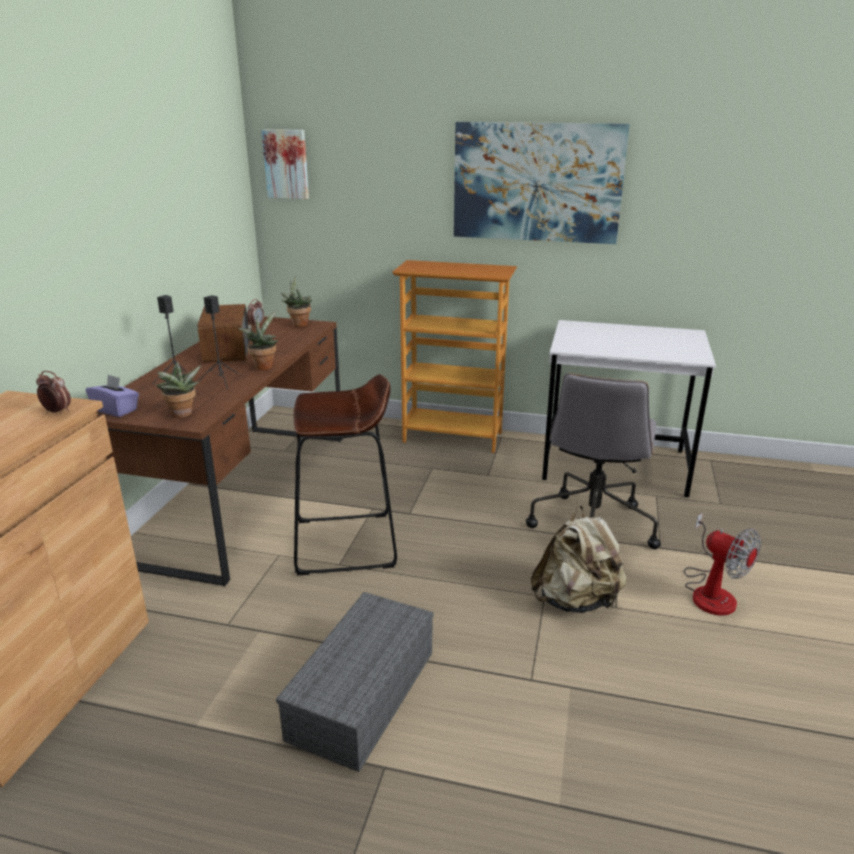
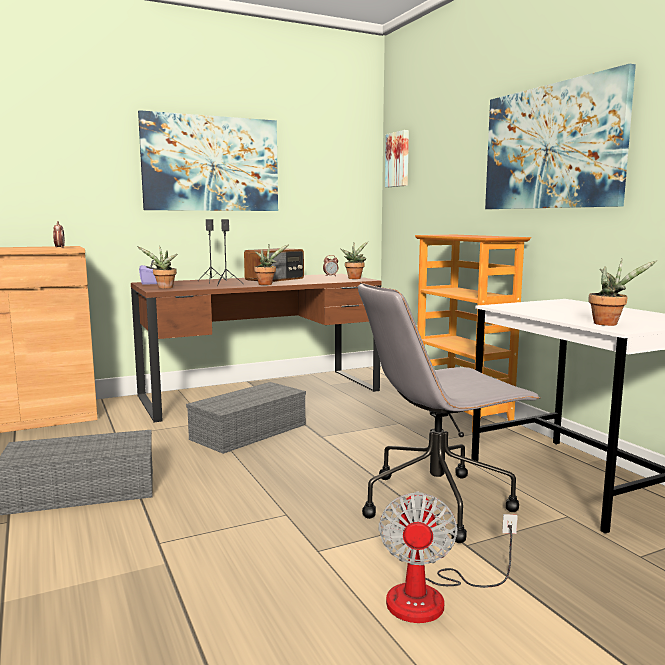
camera: 50 degrees right, 15 degrees down
(114, 207) = (211, 164): none -> picture
(345, 543) = (248, 432): brown stool -> grey storage box
(576, 601) = (299, 529): beige backpack -> none
(677, 353) = (609, 324): none -> potted plant

